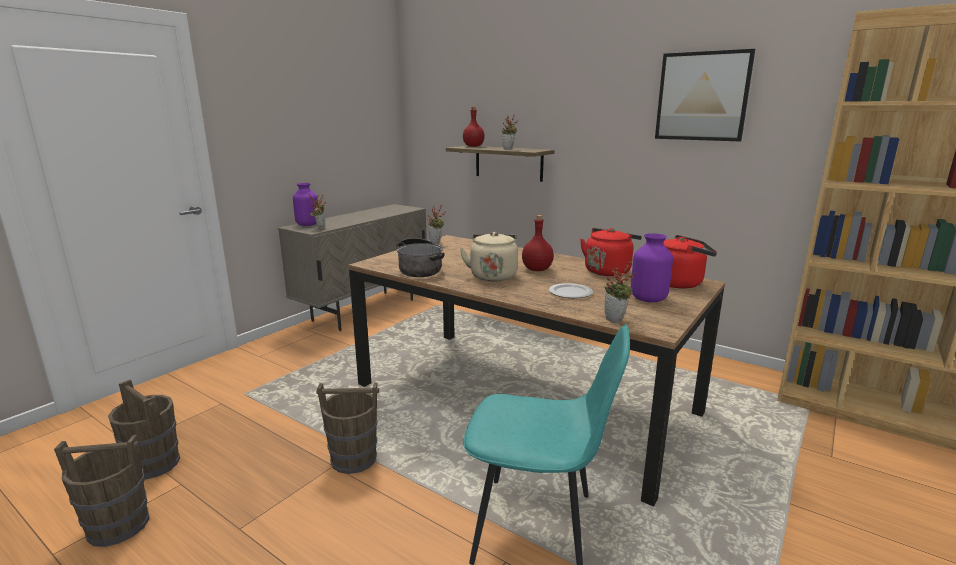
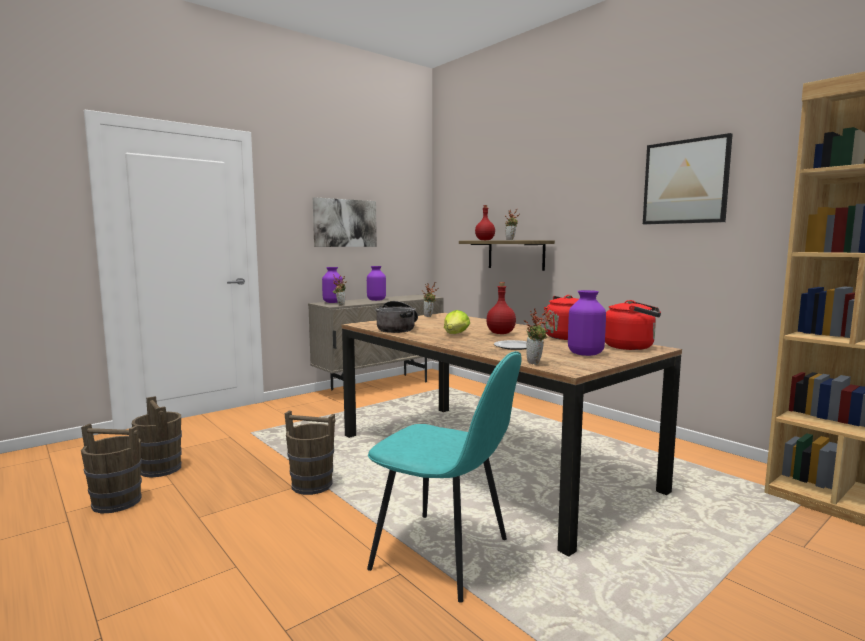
camera: 15 degrees right, 10 degrees down
(310, 128) = (345, 223): none -> picture
(355, 217) = (376, 300): none -> purple vase
(493, 275) = (456, 334): beige kettle -> lettuce

